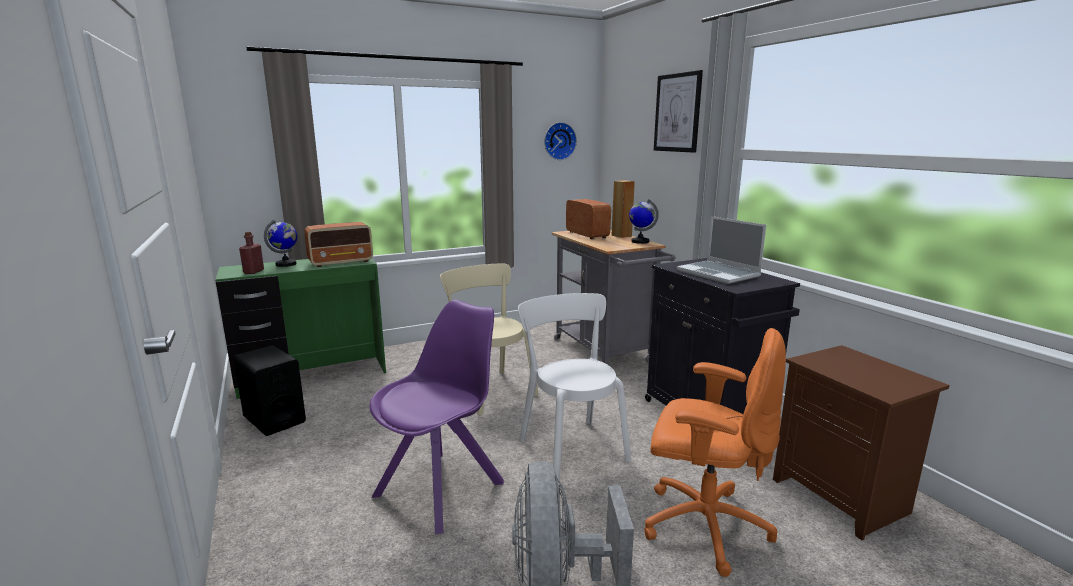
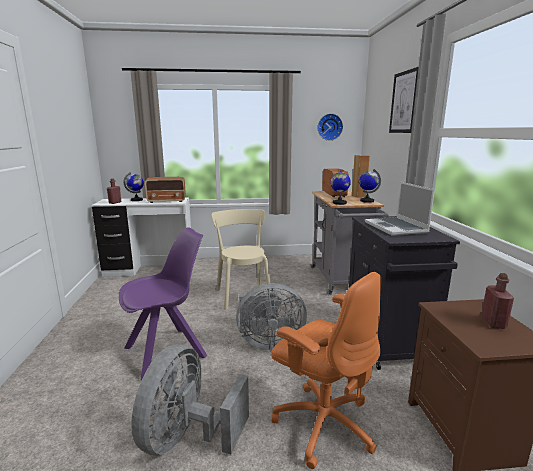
camera: 20 degrees right, 0 degrees up
(274, 419) = (111, 291): black speaker -> none
(313, 376) = (150, 270): green desk -> white desk
(571, 446) = (268, 342): white chair -> grey fan
(611, 247) = (339, 203): none -> globe
(871, 368) = (493, 322): none -> red bottle

